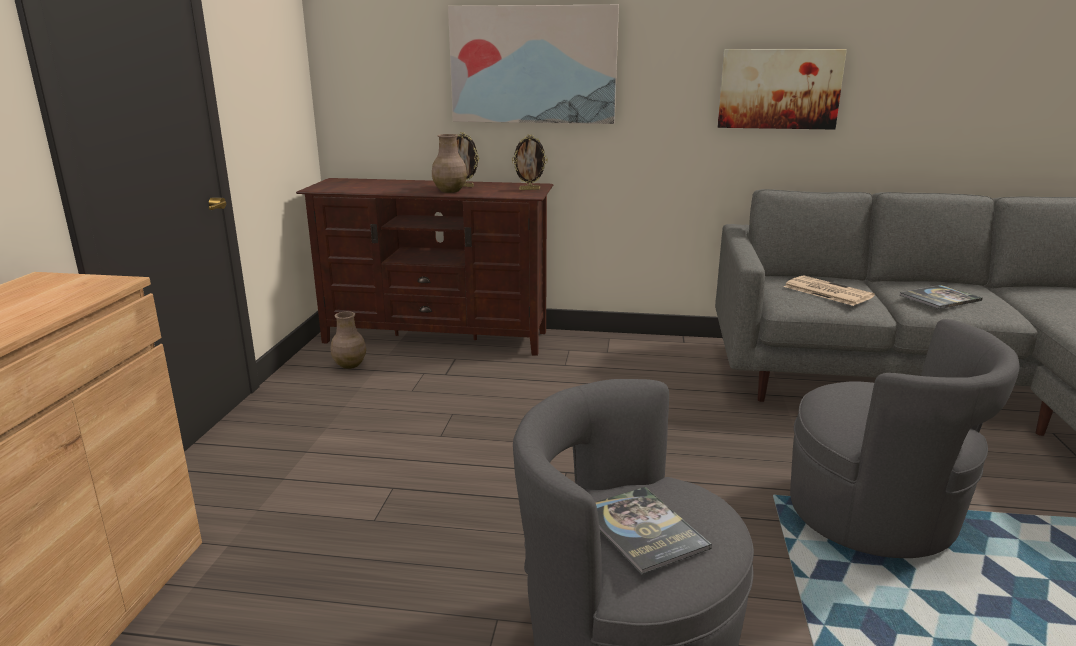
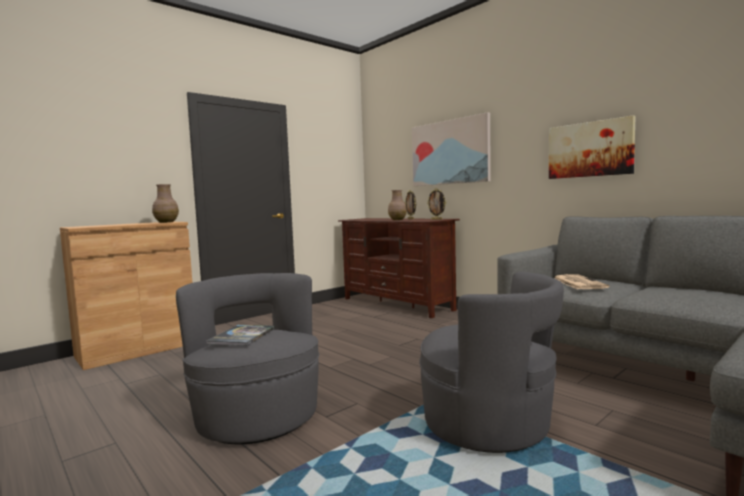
camera: 40 degrees right, 15 degrees down
(349, 365) = (341, 307): brown vase -> brown vase (166, 222)
(875, 515) = (489, 424): grey armchair -> grey armchair turned 45 degrees counterclockwise
(940, 298) = (670, 294): book -> none

